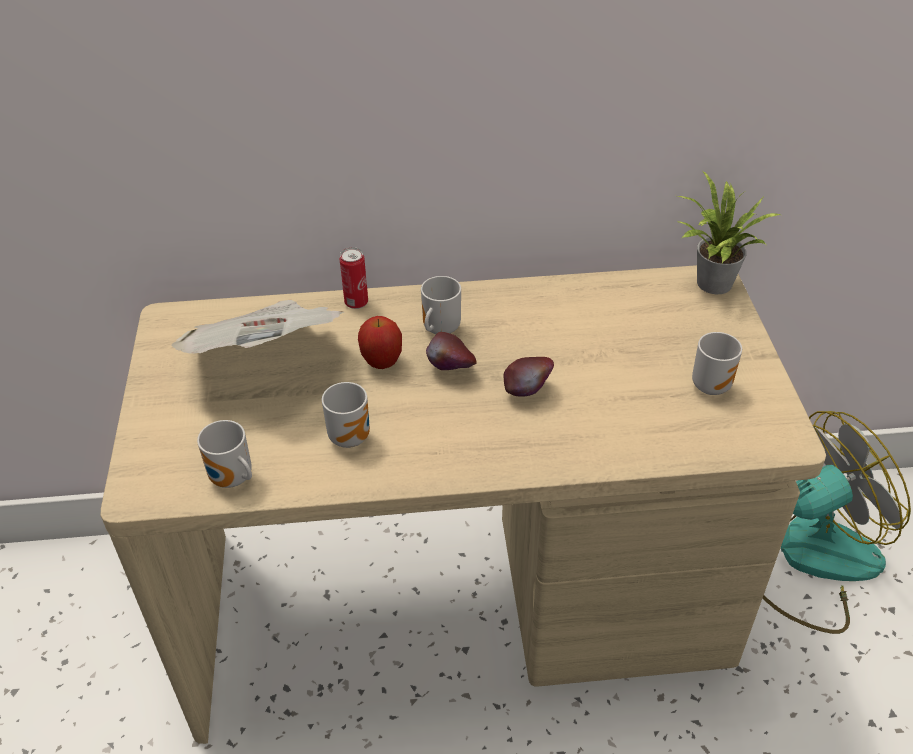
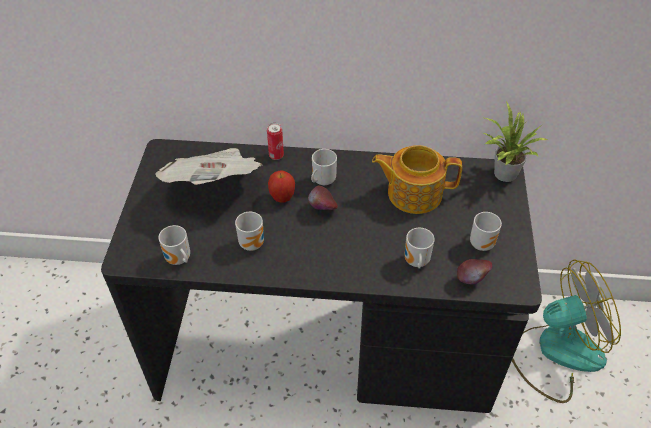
camera: 10 degrees right, 5 degrees up
(459, 607) = (325, 345): beige desk -> black desk
(527, 392) = (366, 230): apple -> apple (471, 279)
(585, 328) = (413, 193): none -> teapot
(618, 427) = (415, 262): none -> mug

